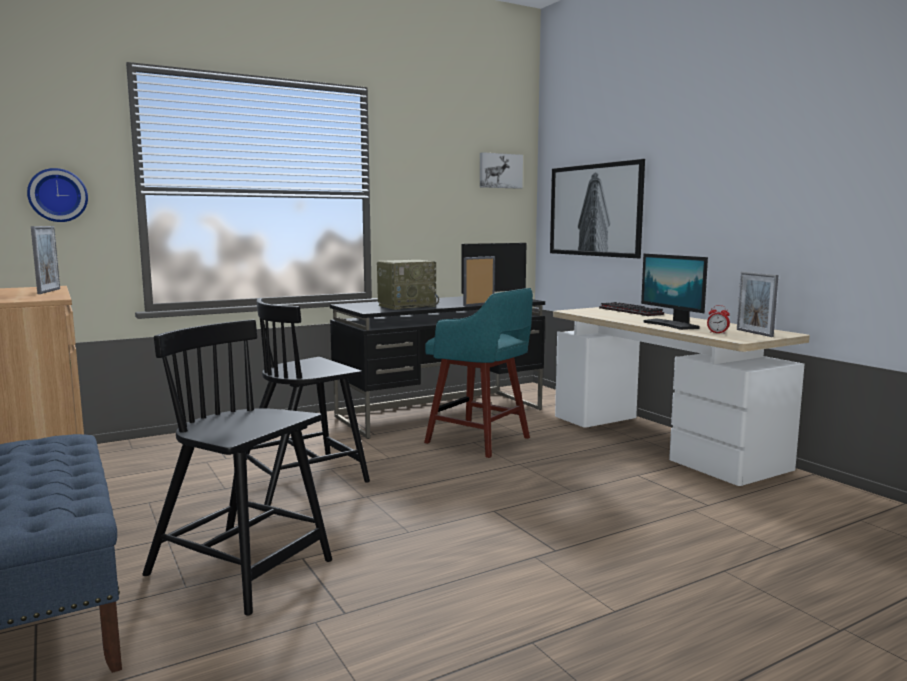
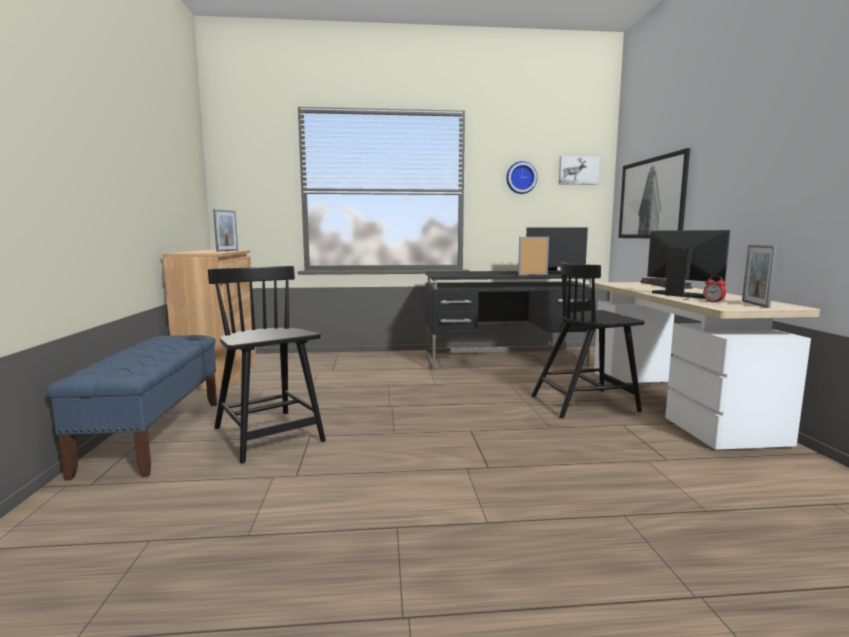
camera: 25 degrees right, 0 degrees up
(58, 195) = (255, 194): wall clock -> wall clock (521, 178)
(303, 480) = (363, 390): black chair -> black chair (585, 403)
(407, 306) = (475, 274): radio -> none
(480, 441) = (514, 382): turquoise stool -> none
(671, 325) = (680, 295): monitor -> monitor turned 150 degrees clockwise

